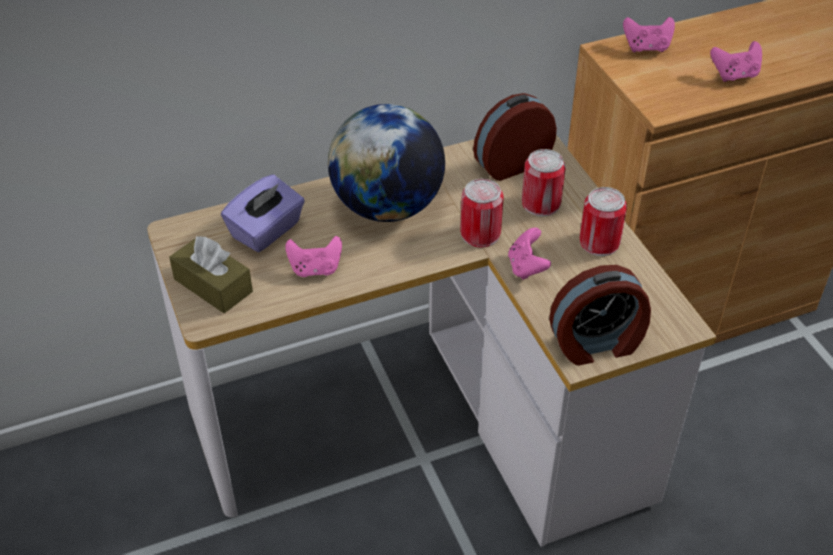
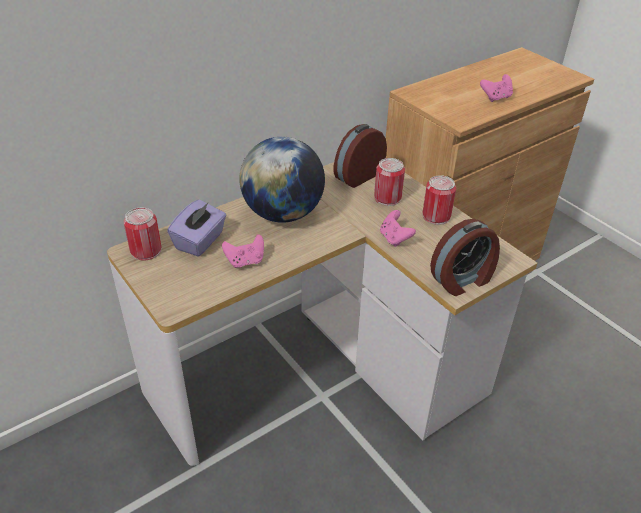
camera: 15 degrees left, 5 degrees down
(213, 285) = (171, 284): brown tissue box -> none
(480, 234) = (354, 222): can -> can (146, 250)
(646, 48) = (433, 88): pink game controller -> none

